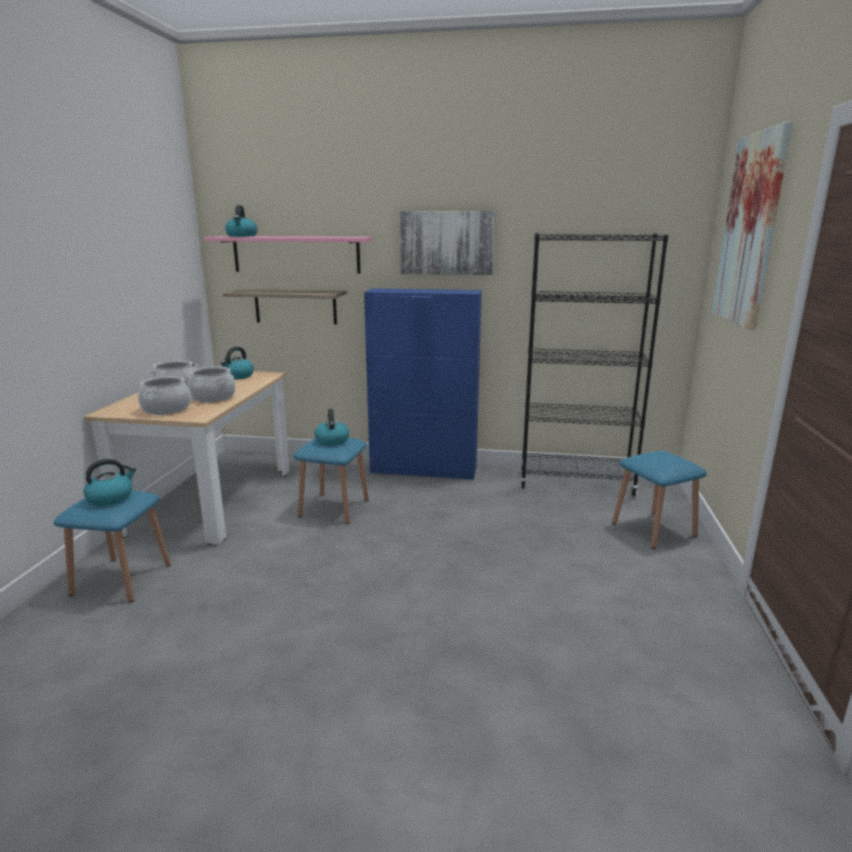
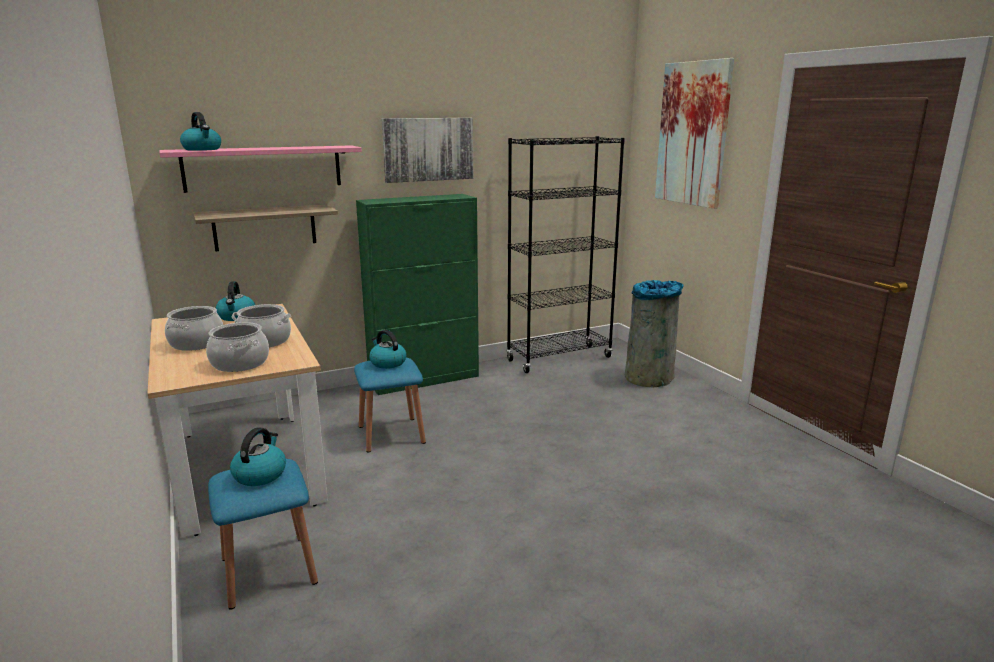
camera: 35 degrees left, 0 degrees up
(424, 469) = (425, 379): blue cabinet -> green cabinet
(653, 529) = (649, 377): blue stool -> grey trash can

